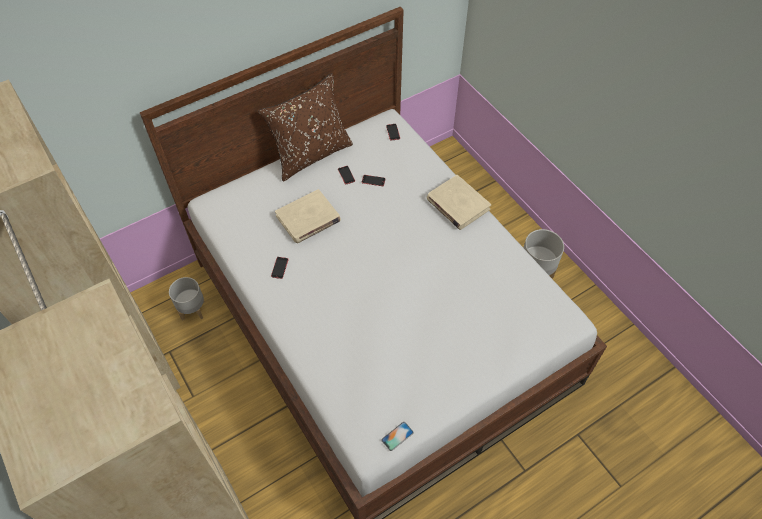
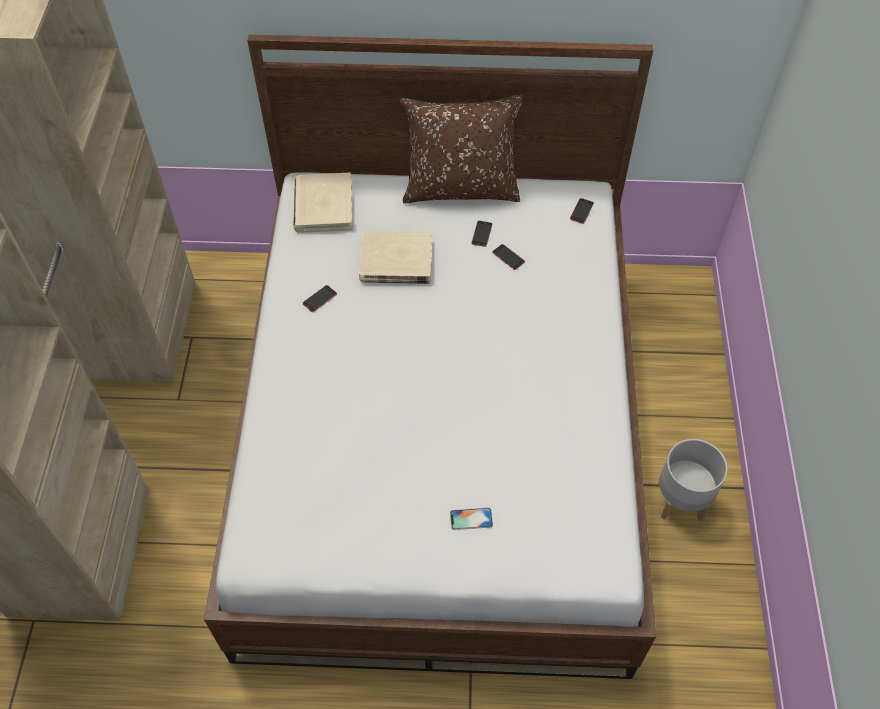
camera: 35 degrees right, 0 degrees up
(193, 310) = (248, 306): grey planter -> none
(397, 436) = (289, 564): phone -> phone (471, 519)
(457, 204) = (588, 342): beige book -> beige book (323, 206)

